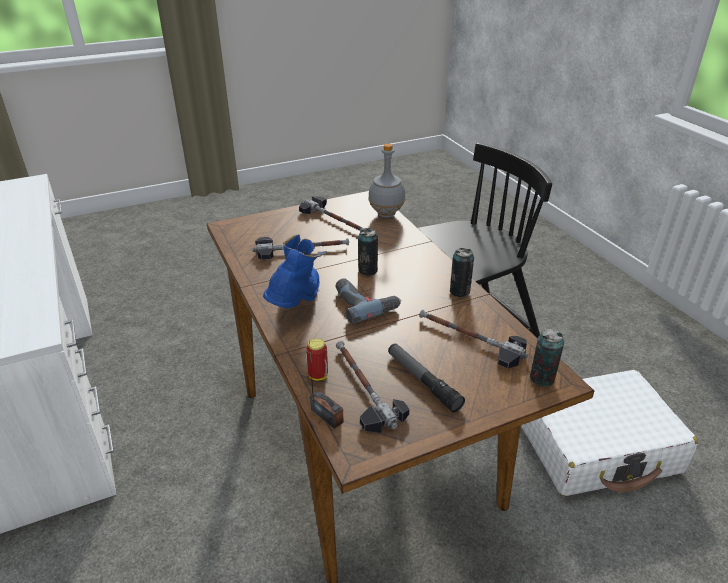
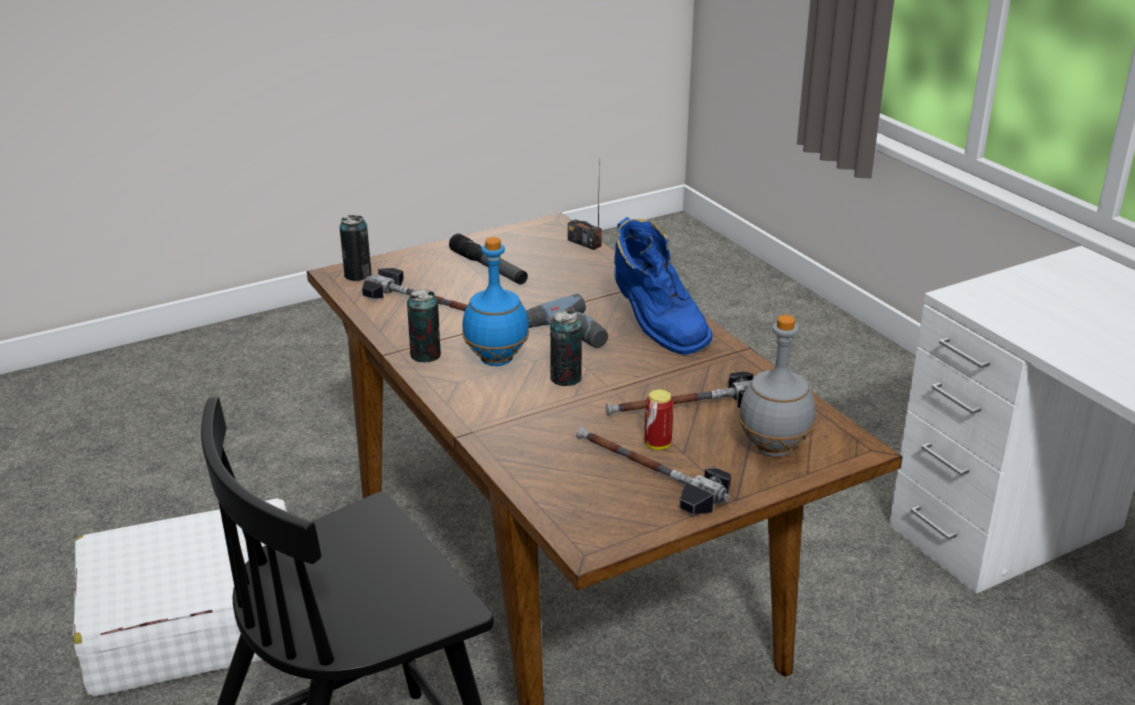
camera: 175 degrees right, 5 degrees down
(297, 305) = (655, 329): blue boot -> blue boot turned 45 degrees counterclockwise
(318, 375) = (602, 267): can -> can (657, 445)
(362, 388) = (552, 261): hammer -> none
(386, 214) = (544, 495): grey bottle -> grey bottle (774, 449)
(411, 285) = (497, 360): none -> blue bottle

